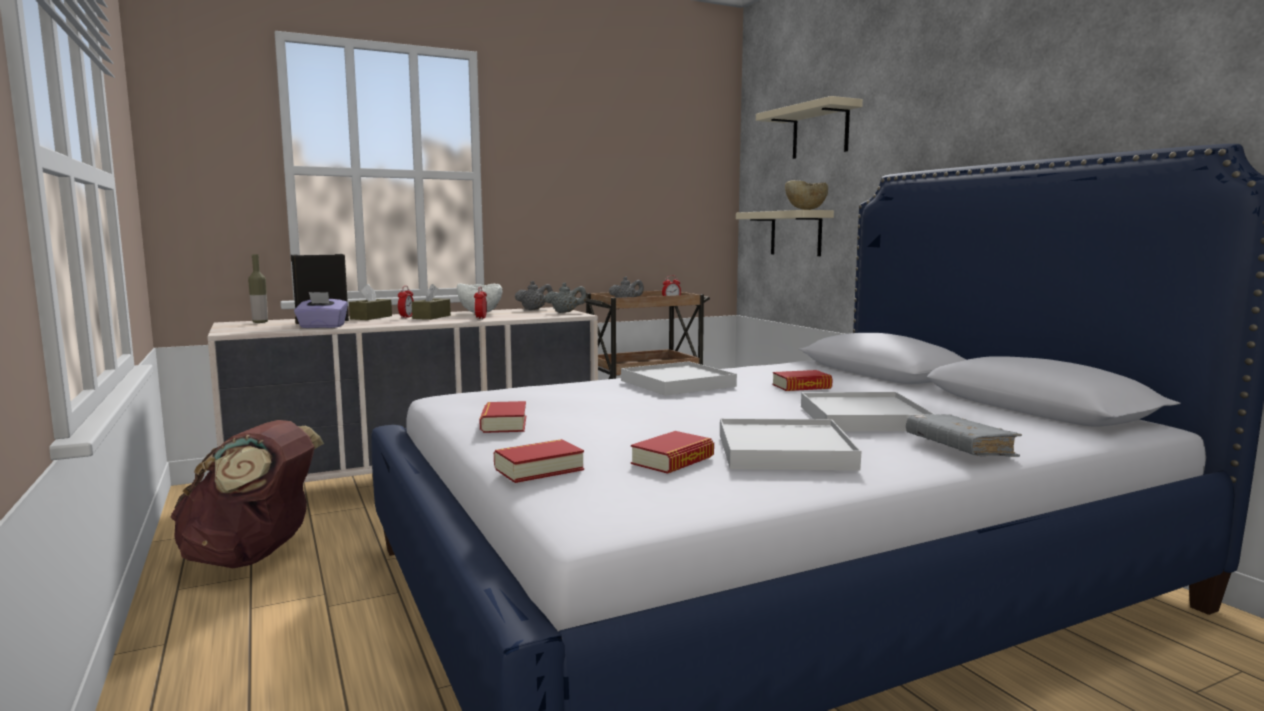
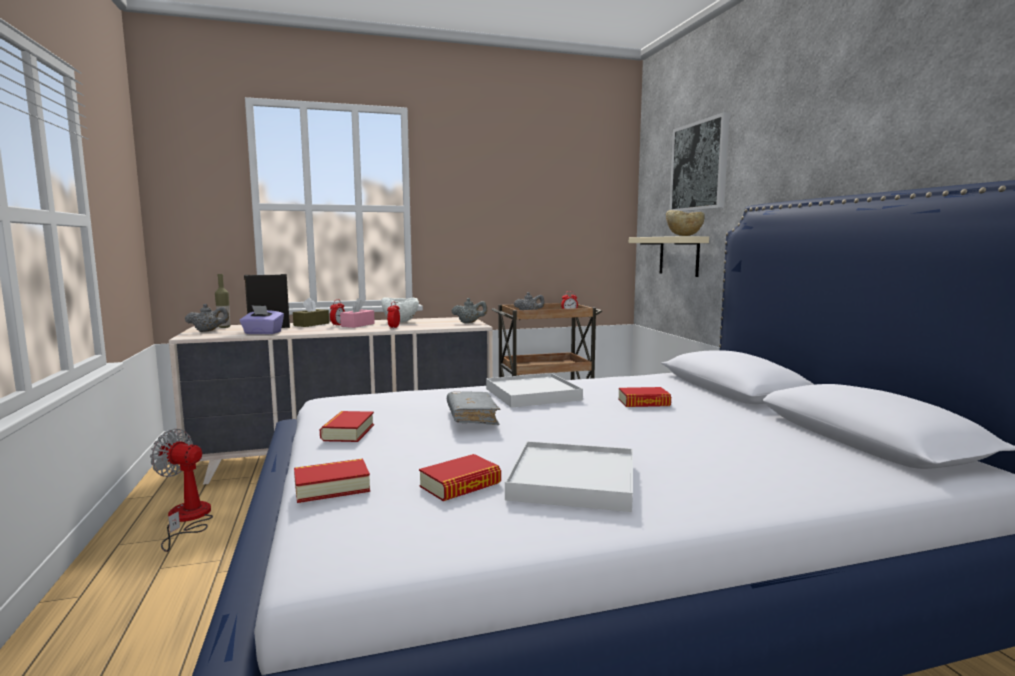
camera: 10 degrees right, 0 degrees up
(253, 557) = (187, 519): brown backpack -> fan
(431, 317) = (358, 325): brown tissue box -> pink tissue box
(534, 309) = (447, 319): grey teapot -> grey teapot (208, 331)
(820, 131) = (699, 166): beige shelf -> picture
(863, 418) = (678, 444): white tray -> none
(959, 448) = (754, 489): grey book -> grey book (472, 417)

